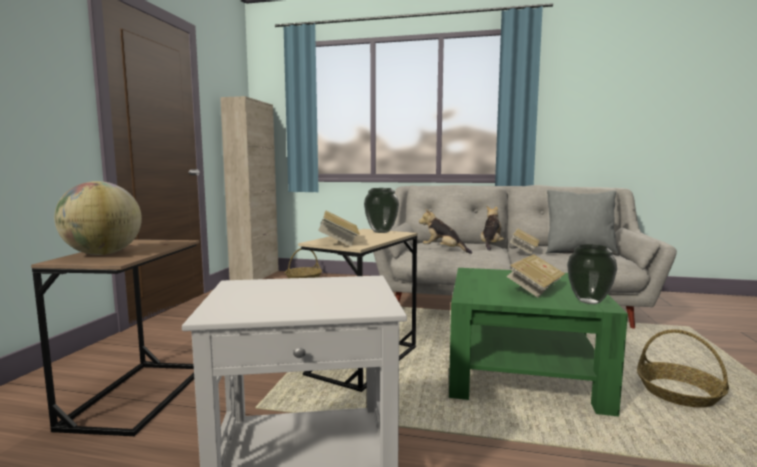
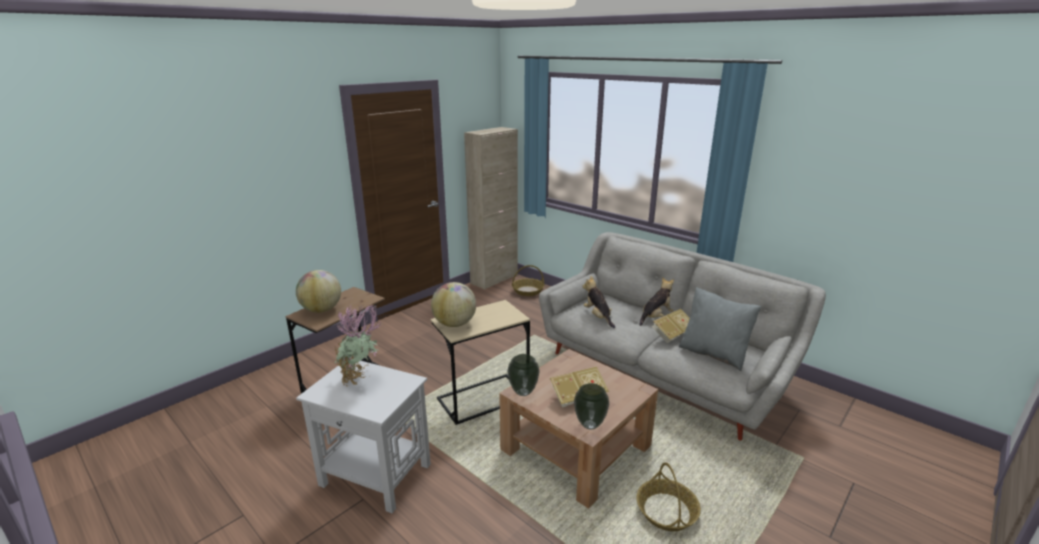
camera: 30 degrees right, 15 degrees up
(285, 290) = (361, 380): none -> potted plant
(339, 242) = (454, 324): book -> globe
(382, 232) = (506, 311): vase -> vase (523, 392)
(522, 372) = (576, 448): green coffee table -> brown coffee table

